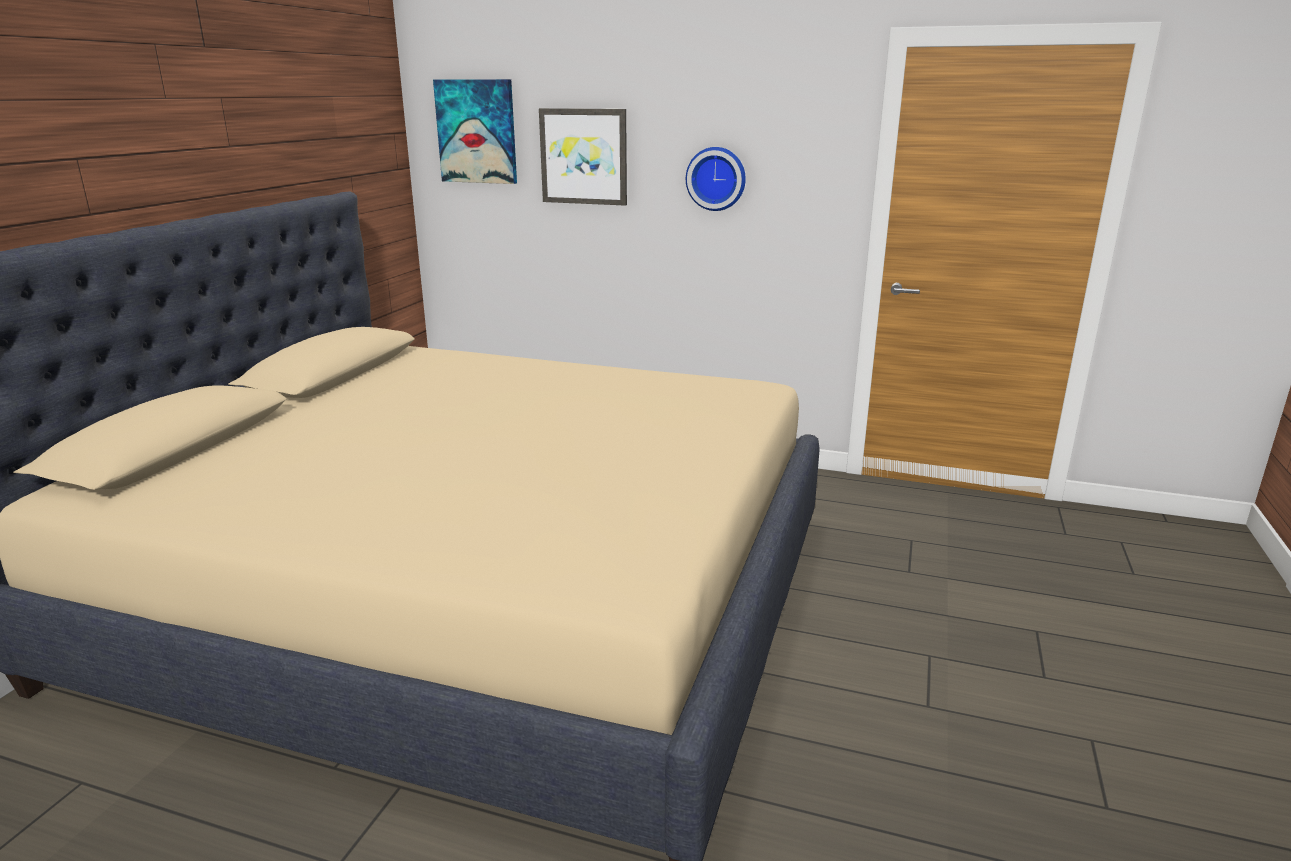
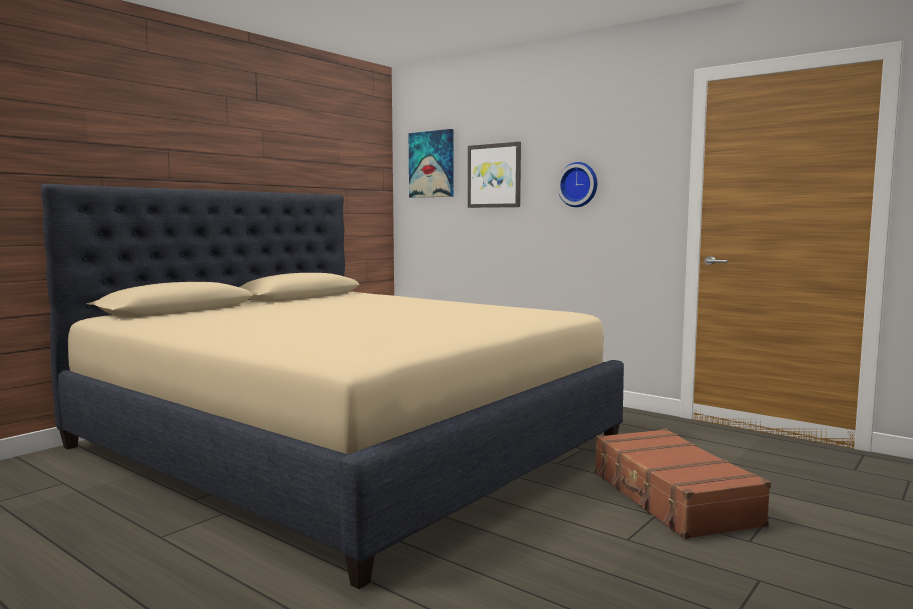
camera: 20 degrees right, 15 degrees down
(928, 622) = (672, 499): none -> brown suitcase

